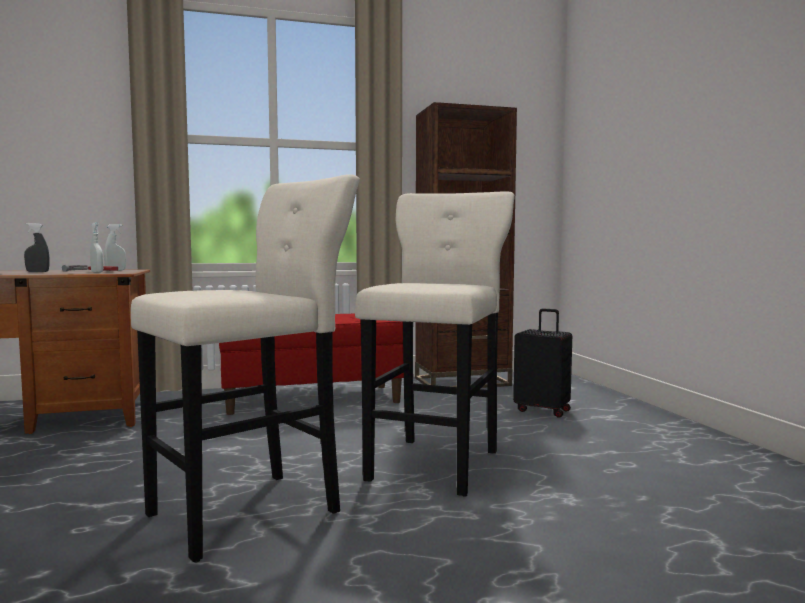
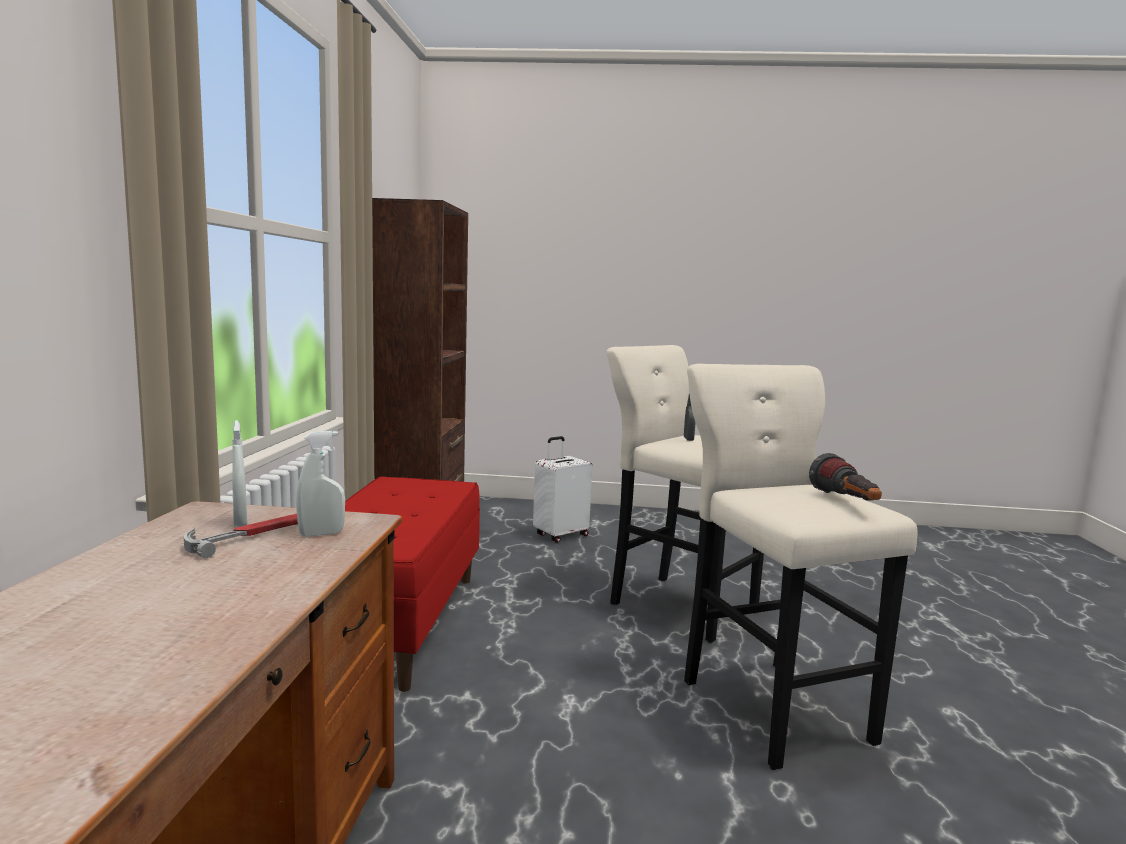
camera: 70 degrees left, 5 degrees up
(37, 272) = (184, 580): grey spray bottle -> grey spray bottle (688, 439)
(214, 294) = (846, 502): none -> flashlight
(543, 410) = (560, 535): black suitcase -> white suitcase

